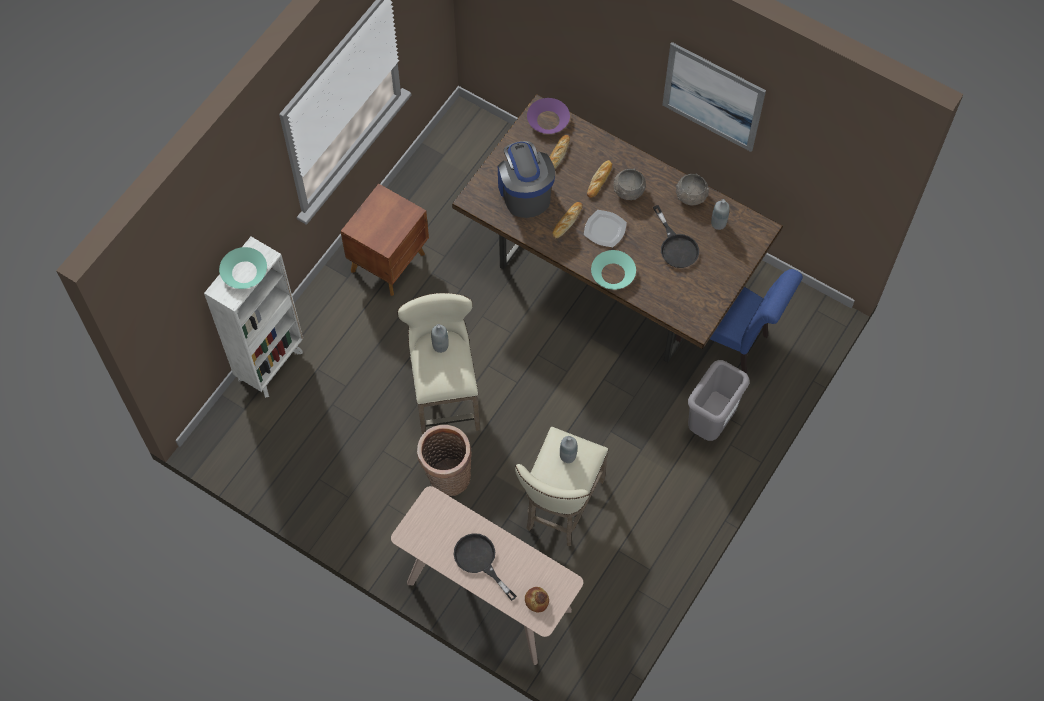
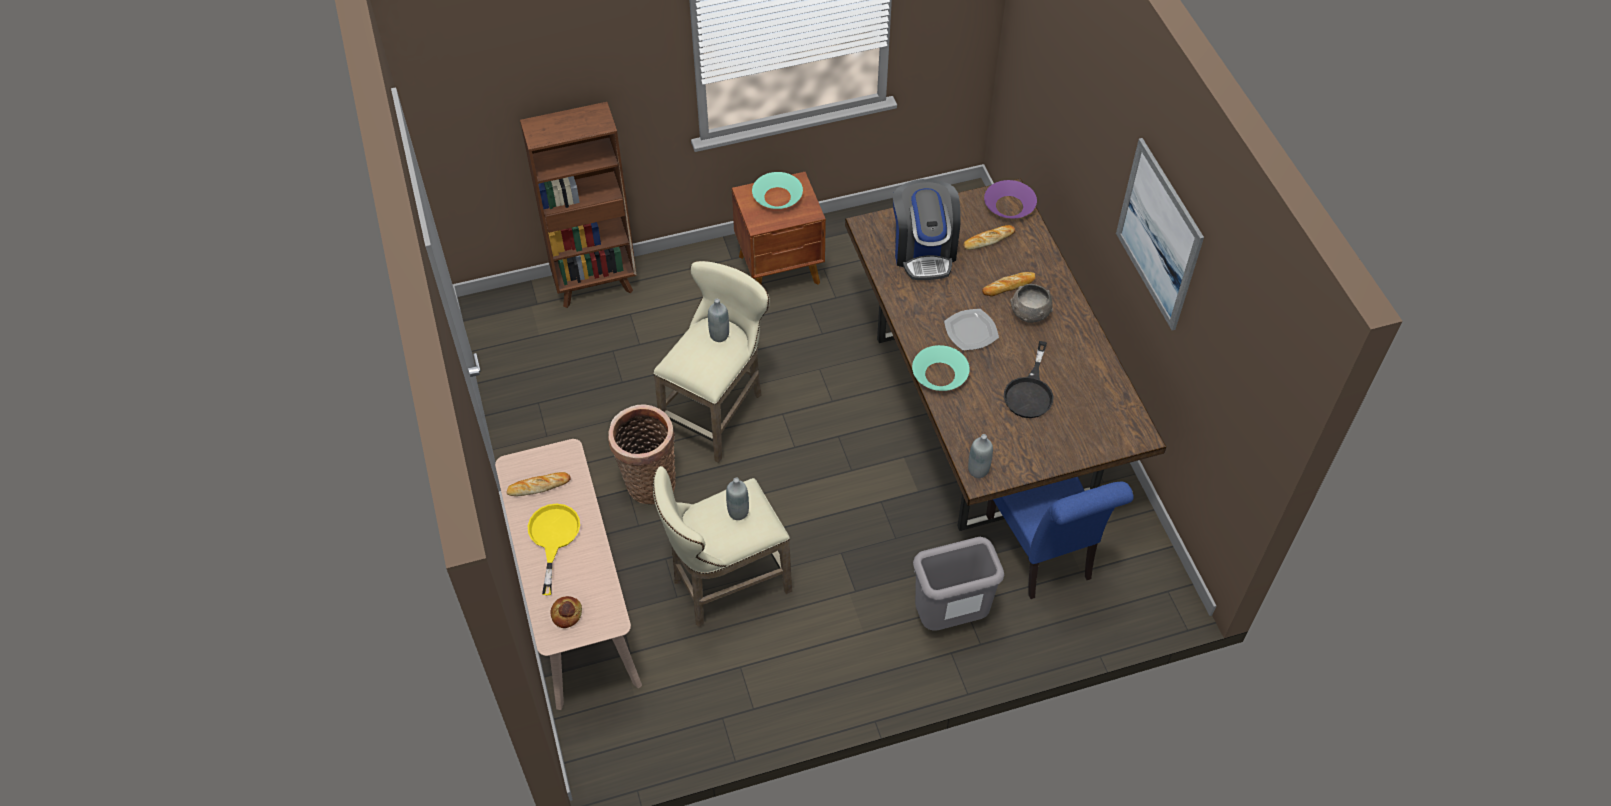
camera: 40 degrees right, 10 degrees down
(244, 272) = (570, 125): turquoise bowl -> turquoise bowl (777, 196)
(271, 364) = (596, 284): white bookcase -> brown bookcase
(479, 561) = (553, 538): black frying pan -> yellow frying pan
(524, 192) = (924, 251): coffee machine -> coffee machine turned 150 degrees clockwise
(567, 221) = (940, 300): bread -> bread (538, 486)
(691, 196) = (1090, 358): grey bowl -> none
(718, 223) = (1096, 400): grey bottle -> grey bottle (978, 470)

